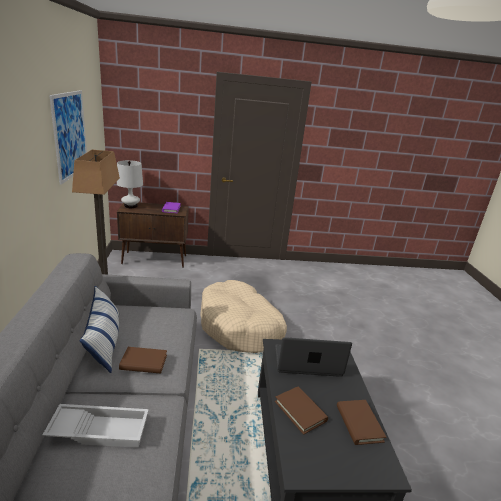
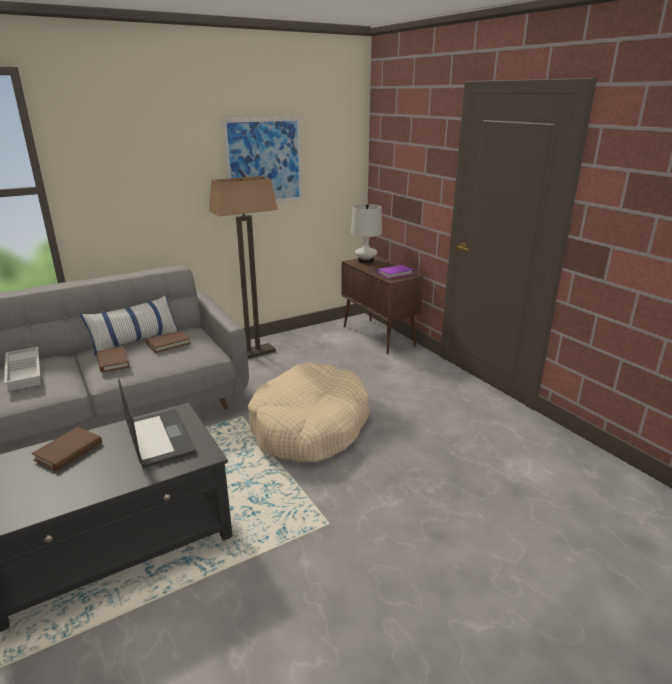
camera: 65 degrees right, 0 degrees up
(359, 423) = (58, 495): brown book -> brown book (168, 344)

